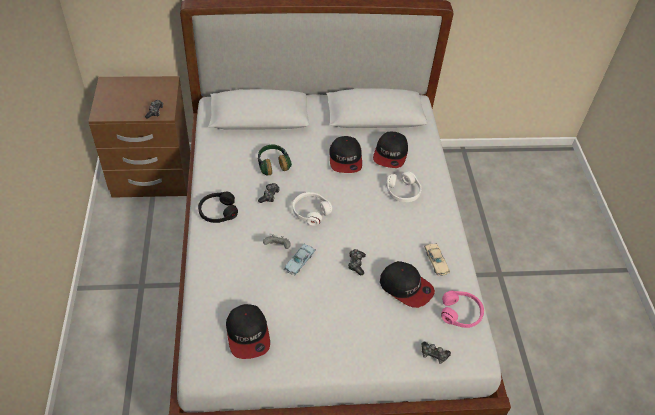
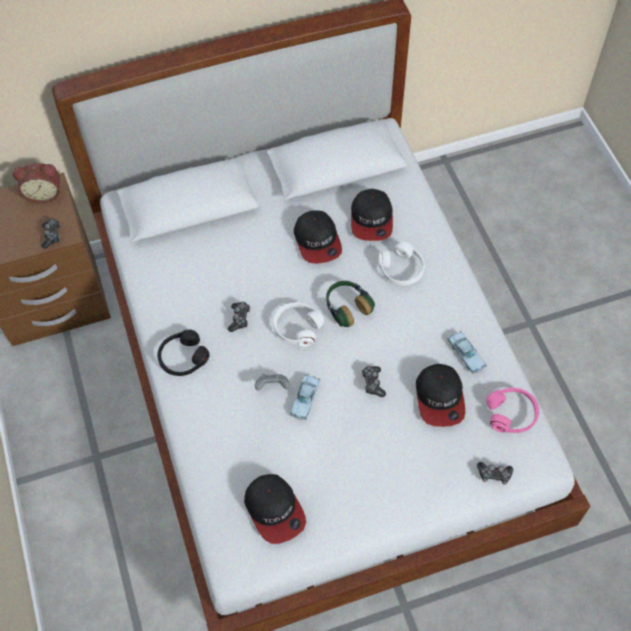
camera: 10 degrees left, 10 degrees up
(160, 85) = (44, 193): none -> alarm clock
(273, 164) = (229, 272): headphones -> headphones (347, 307)
(406, 287) = (440, 398): cap -> cap turned 60 degrees clockwise
(436, 261) = (465, 354): beige toy car -> blue toy car

